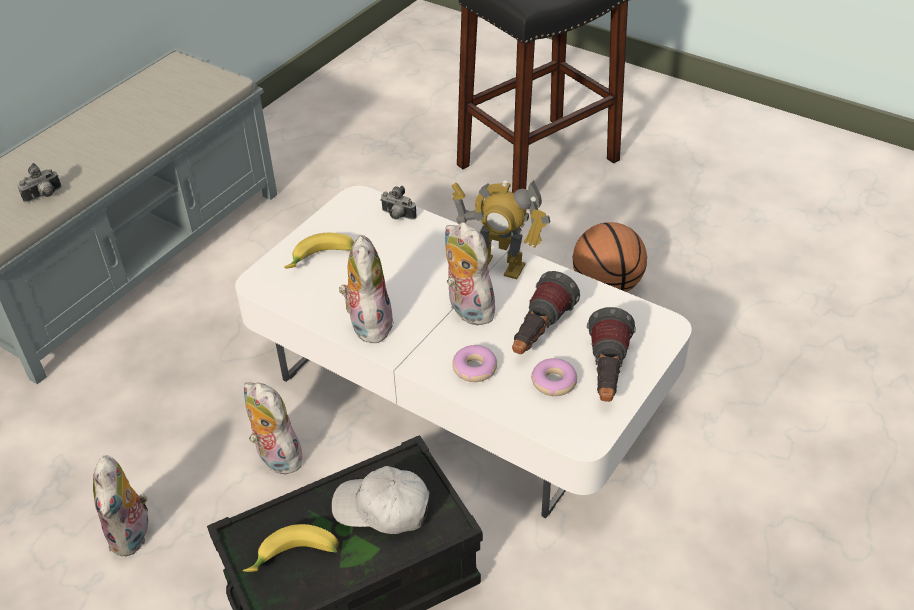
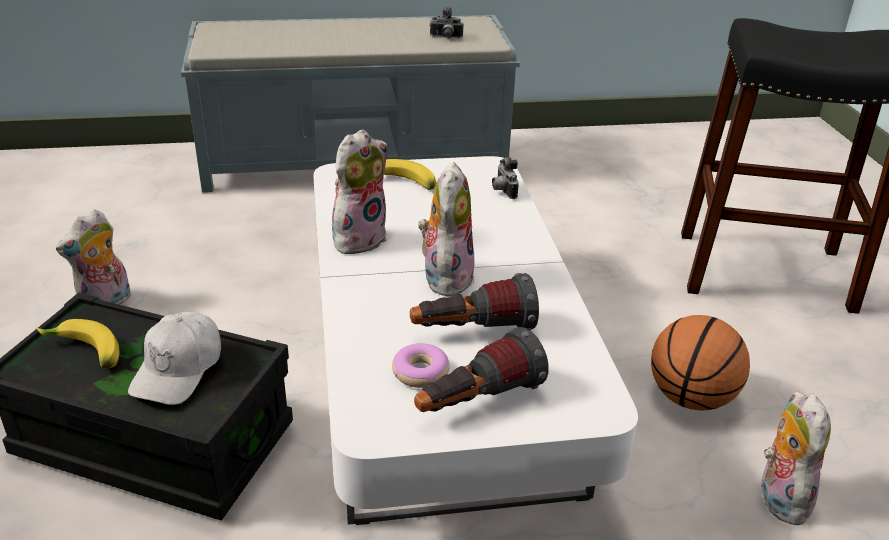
camera: 45 degrees right, 10 degrees down
(44, 196) = (272, 45): camera -> camera (446, 37)
(275, 457) = (247, 324): plush toy -> plush toy (778, 496)
(382, 508) = (179, 369): white cap -> white cap turned 135 degrees counterclockwise
(474, 368) = (377, 317): donut -> none
(499, 265) = (526, 266): toy robot -> none

